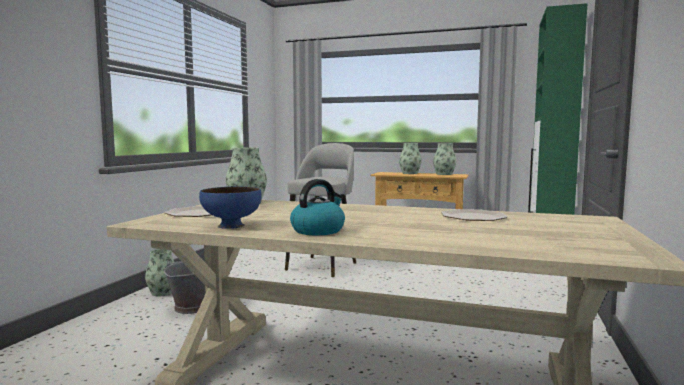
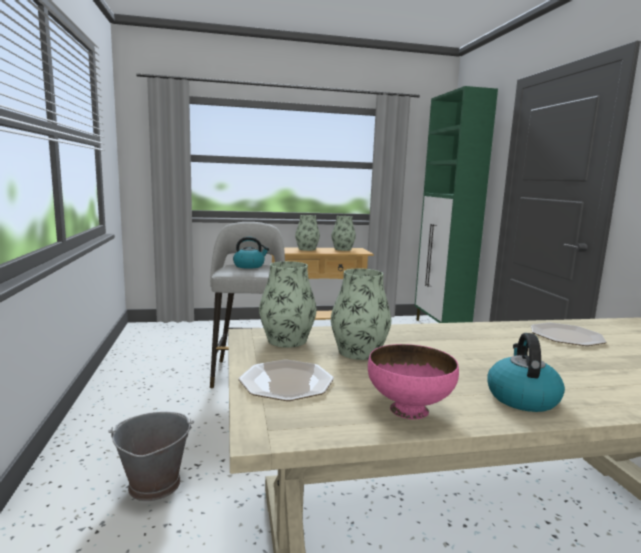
camera: 30 degrees left, 5 degrees up
(162, 292) = (75, 468): vase -> vase (359, 352)
(232, 226) = (409, 409): blue bowl -> pink bowl
(324, 177) = (249, 266): none -> kettle

